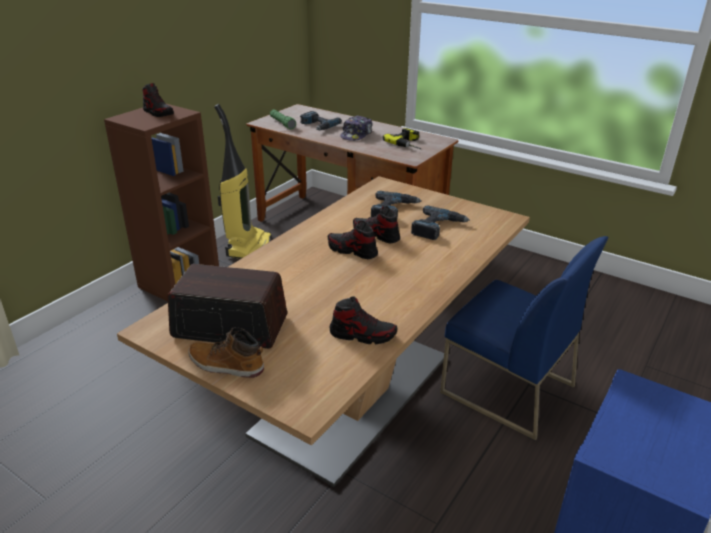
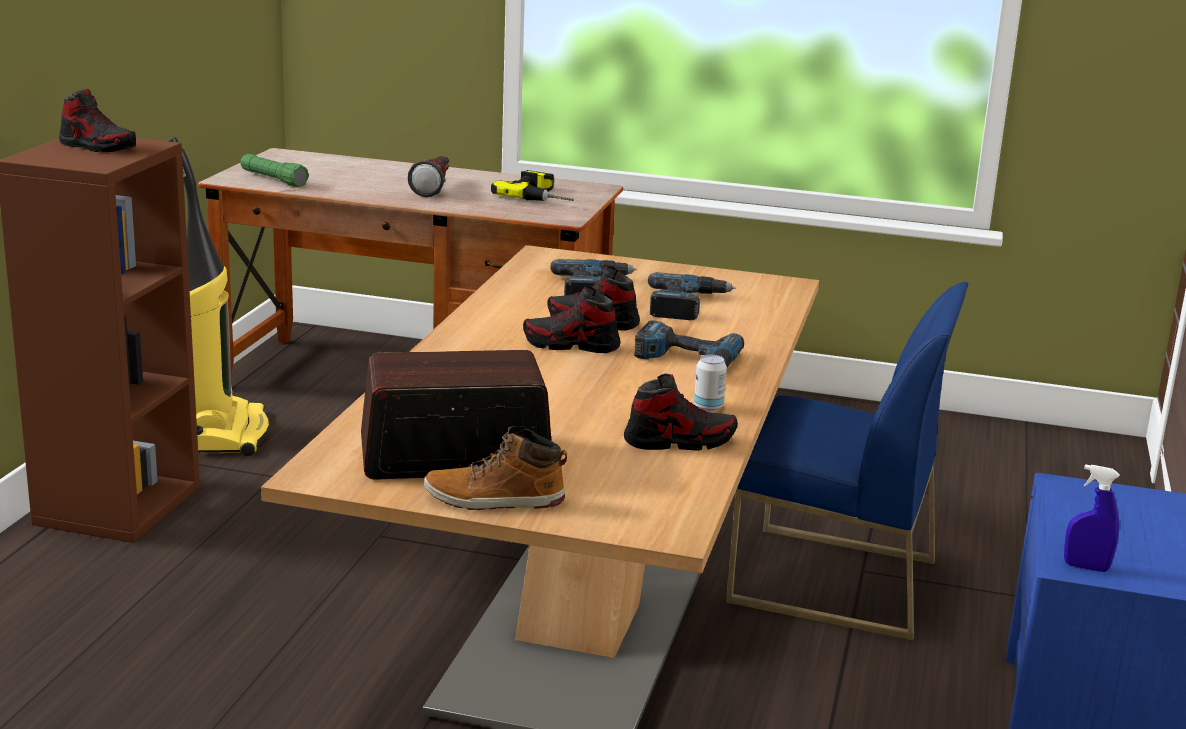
camera: 20 degrees left, 10 degrees down
(317, 126) = (346, 179): power drill -> power drill (686, 361)
(356, 135) = (434, 189): cap -> flashlight
(398, 309) = (708, 407): none -> can
(612, 458) = (1086, 567): none -> blue spray bottle

